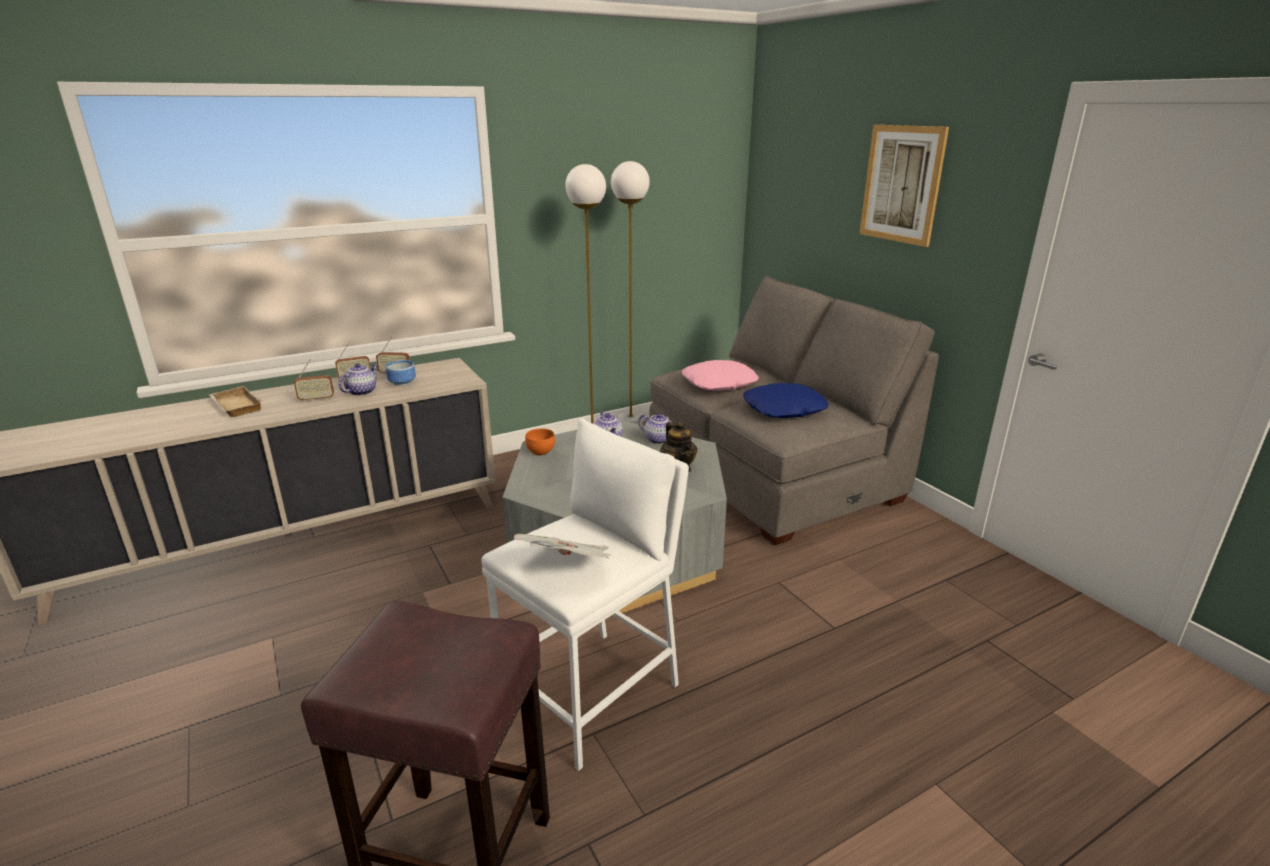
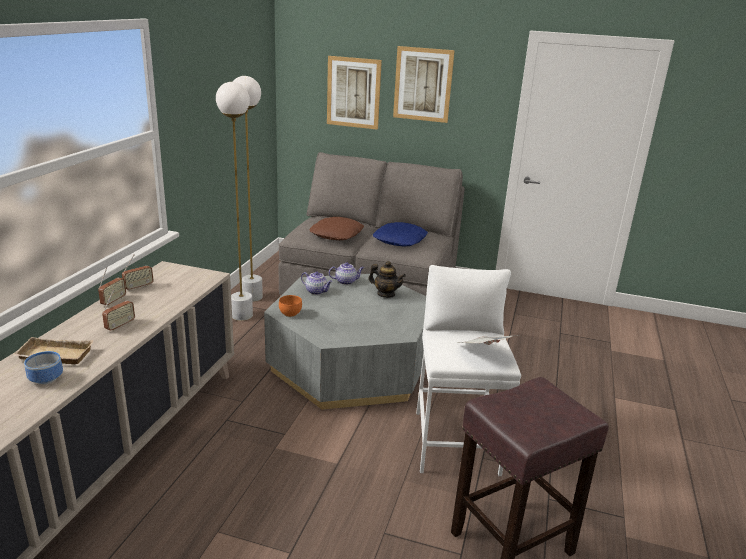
camera: 45 degrees left, 0 degrees up
(362, 391) = (145, 308): teapot -> none
(401, 383) = (162, 292): bowl -> bowl (44, 379)
(719, 383) = (337, 234): pink pillow -> brown pillow
(820, 196) = (353, 92): none -> picture

